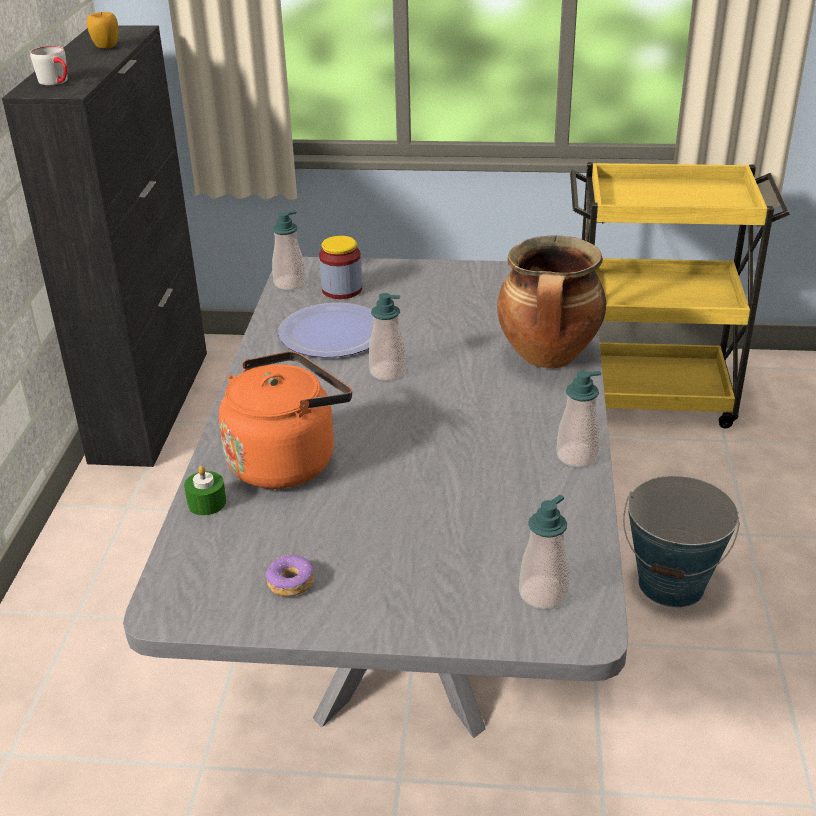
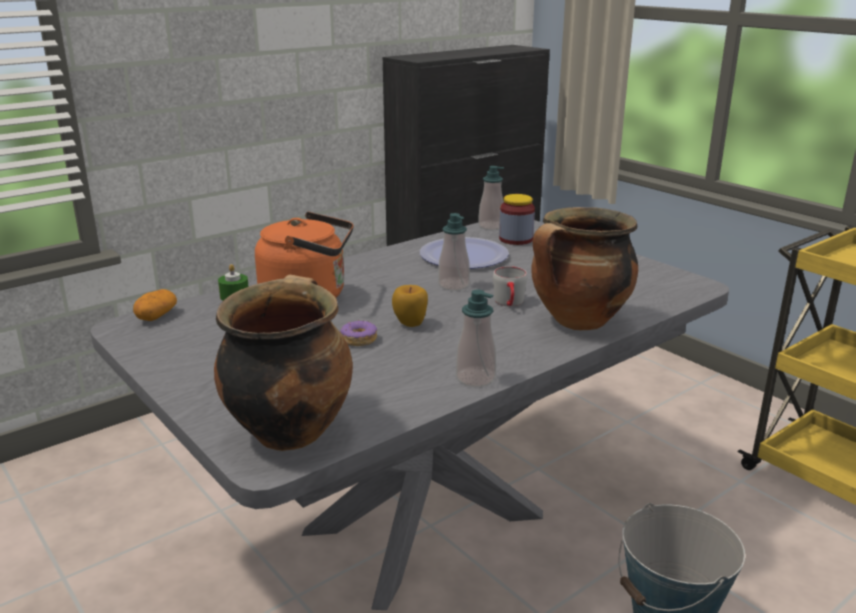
camera: 45 degrees right, 10 degrees down
(57, 82) = (424, 56): grey mug -> grey mug (510, 304)
(106, 47) = (491, 51): apple -> apple (410, 324)
(175, 575) = (156, 316): none -> potato
(290, 582) = (190, 347): donut -> donut (358, 339)
(543, 594) = (289, 430): soap dispenser -> cooking pot

